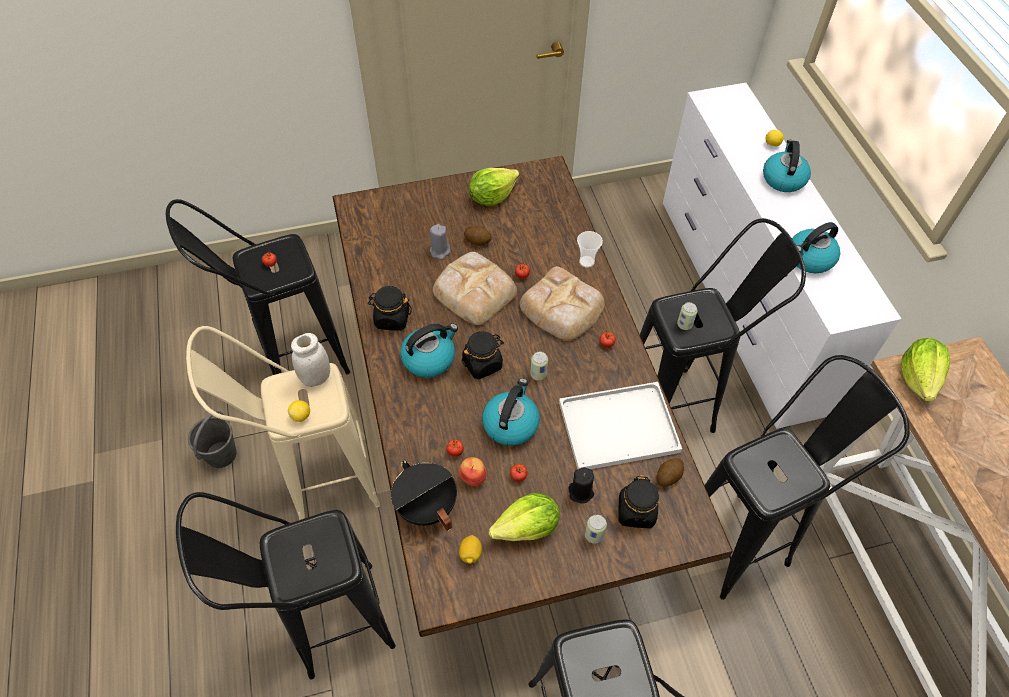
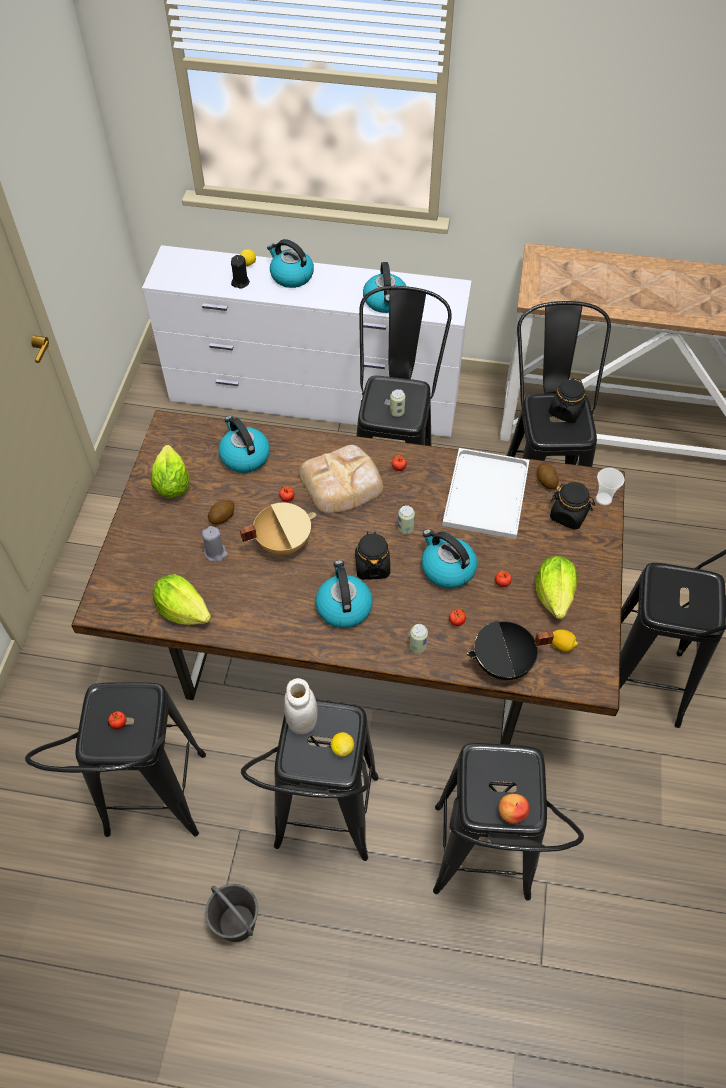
camera: 65 degrees left, 0 degrees up
(316, 484) = (324, 830): beige stool -> black stool
(392, 319) = (278, 623): black jar -> black jar (565, 412)
(473, 477) = (488, 617): apple -> apple (512, 812)
(474, 290) = (283, 542): bread -> beige cooking pot
(549, 229) = (244, 456): none -> kettle
(581, 492) = (536, 544): black candle -> black candle (240, 282)
(586, 261) = (300, 444): cup -> cup (603, 499)
(594, 535) = (578, 552): can -> can (417, 646)
(918, 378) = (545, 291): lettuce -> lettuce (183, 610)

